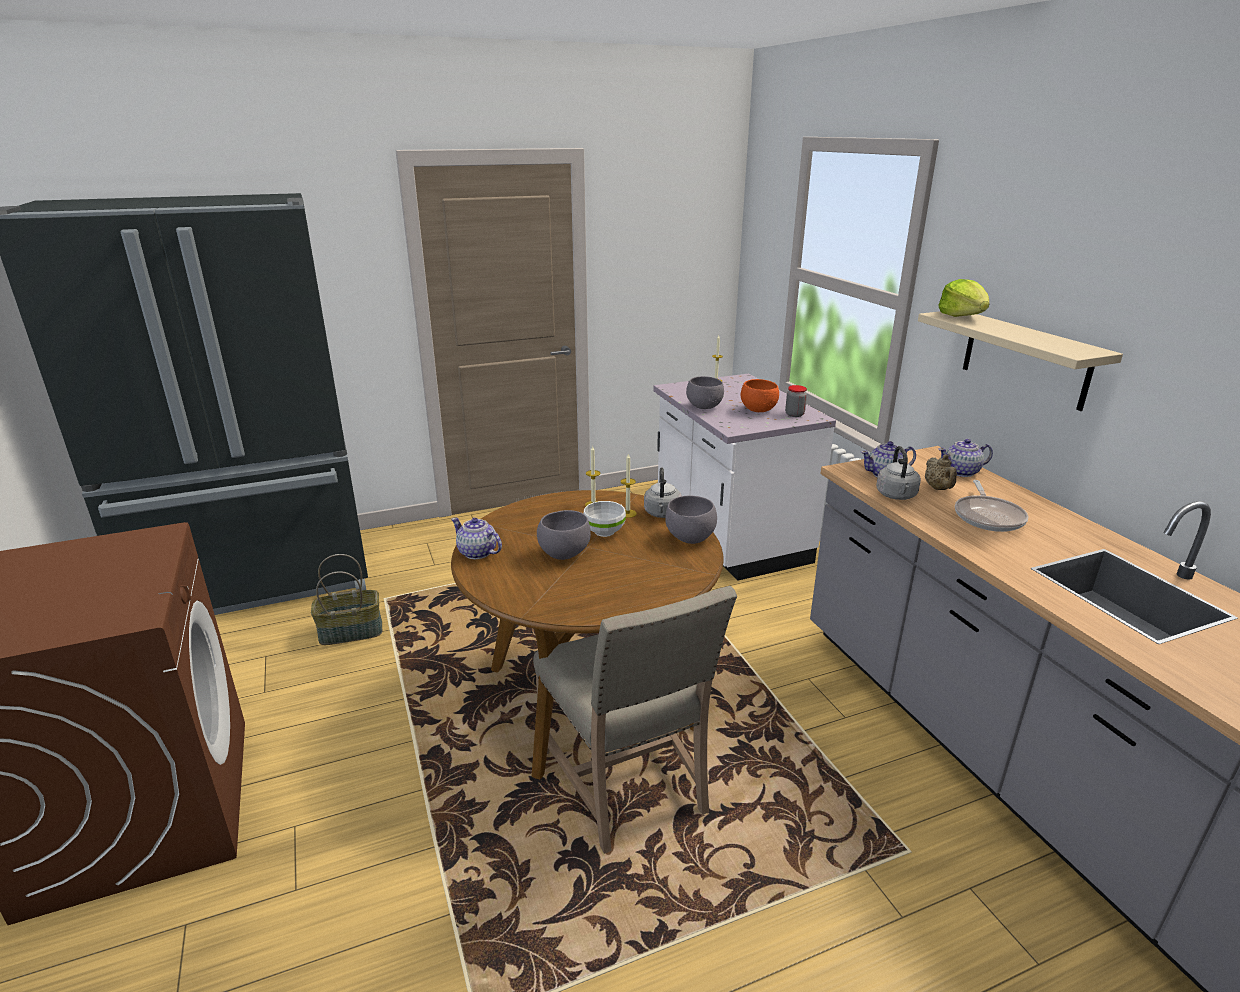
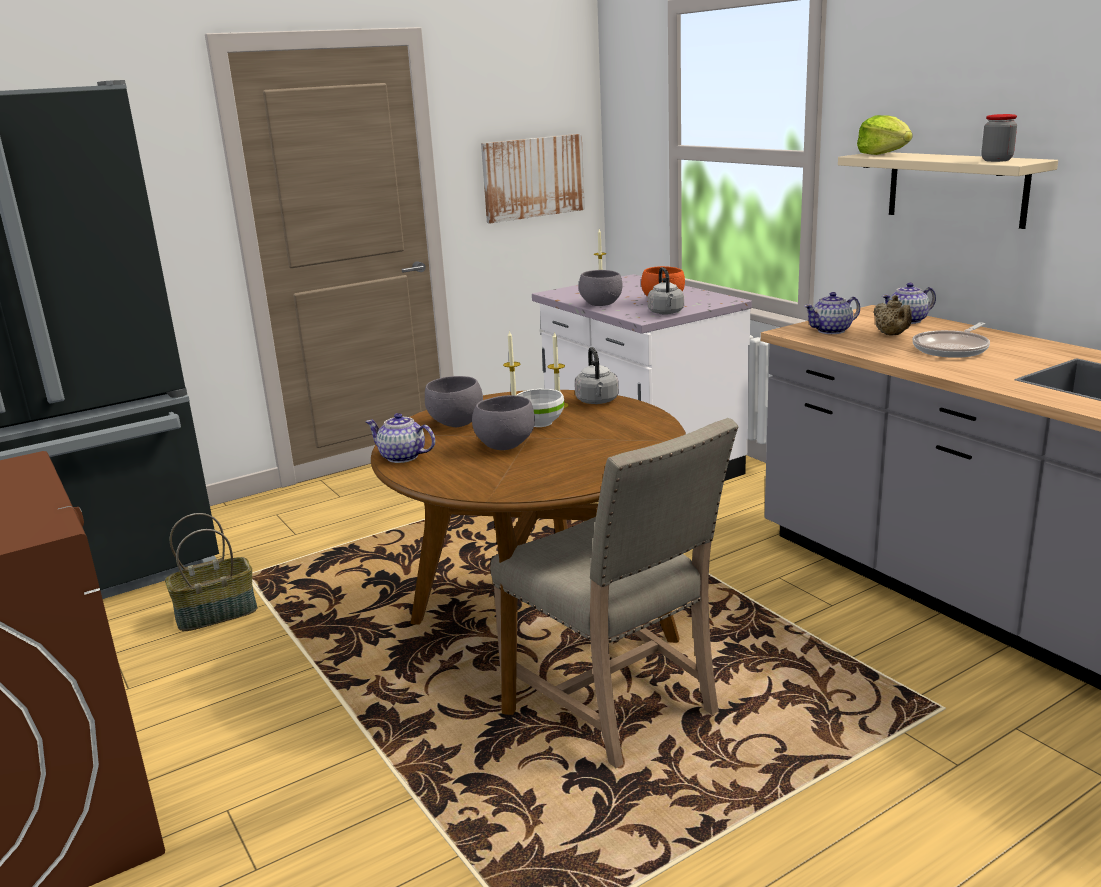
camera: 10 degrees left, 5 degrees down
(674, 280) = (533, 177): none -> picture
(690, 539) = (640, 417): grey bowl -> grey bowl (456, 424)
(794, 414) = (704, 300): jar -> jar (996, 160)
(896, 496) = (852, 344): grey kettle -> grey kettle (666, 313)
(988, 516) = (952, 349): frying pan -> frying pan turned 45 degrees clockwise

